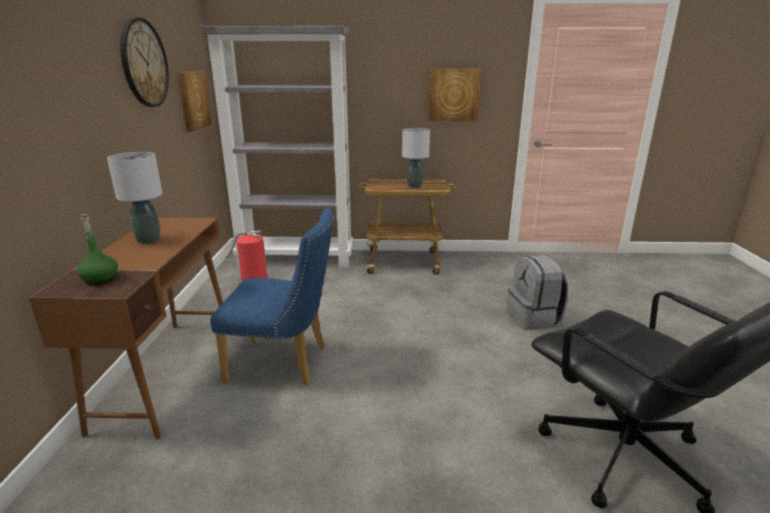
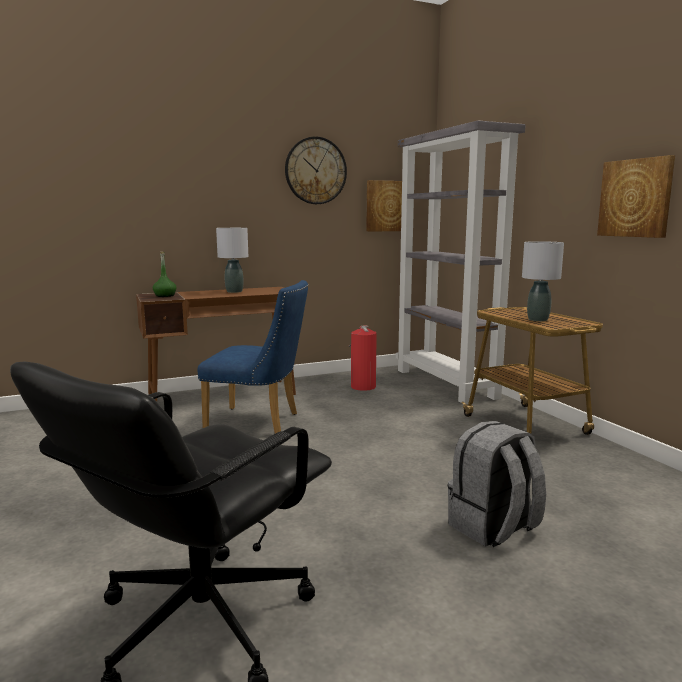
camera: 65 degrees right, 10 degrees down
(285, 364) = (259, 423): blue chair -> blue chair turned 60 degrees counterclockwise

